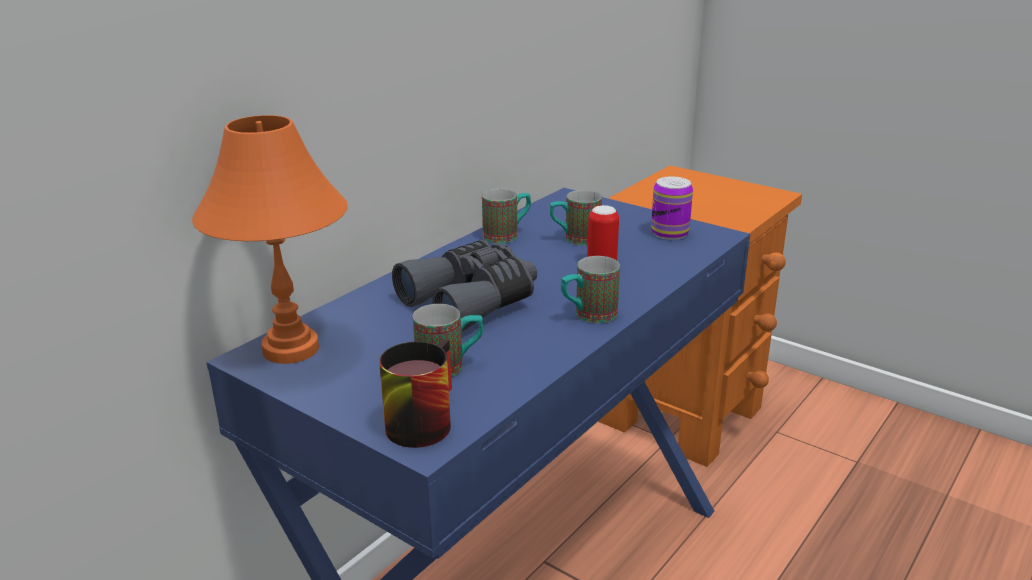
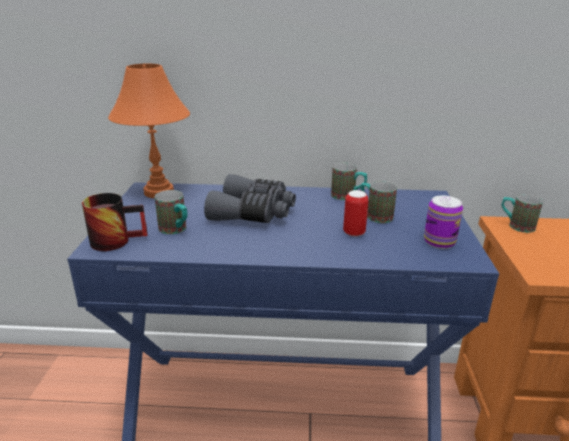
camera: 55 degrees right, 0 degrees up
(588, 315) = (276, 249): mug -> mug (516, 226)

